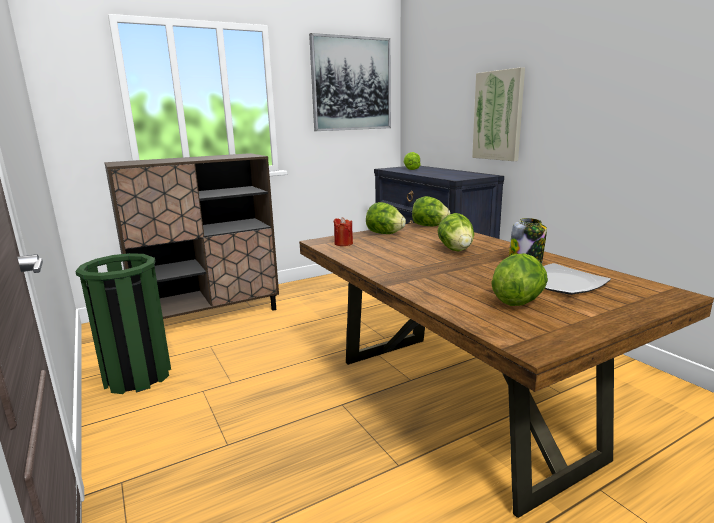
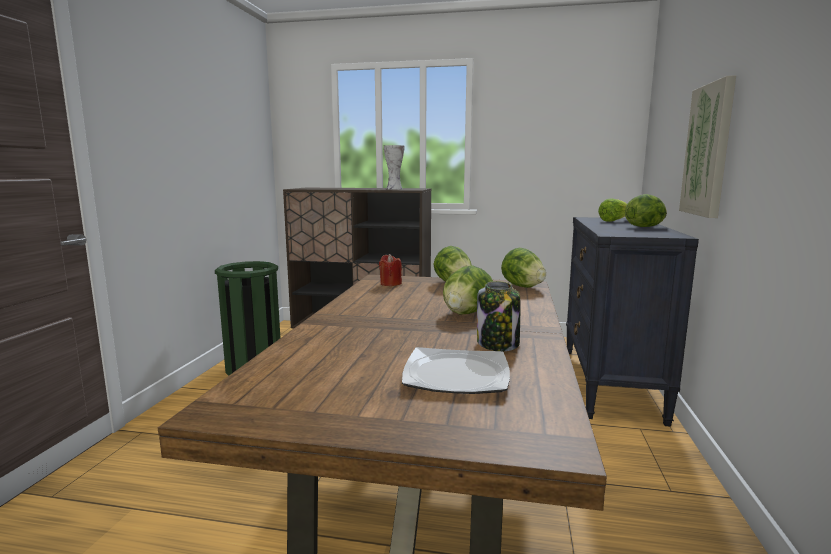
camera: 40 degrees right, 5 degrees down
(229, 156) = (393, 189): none -> vase
(351, 84) = (572, 116): picture -> none
(518, 301) = (347, 373): lettuce -> lettuce (645, 227)

